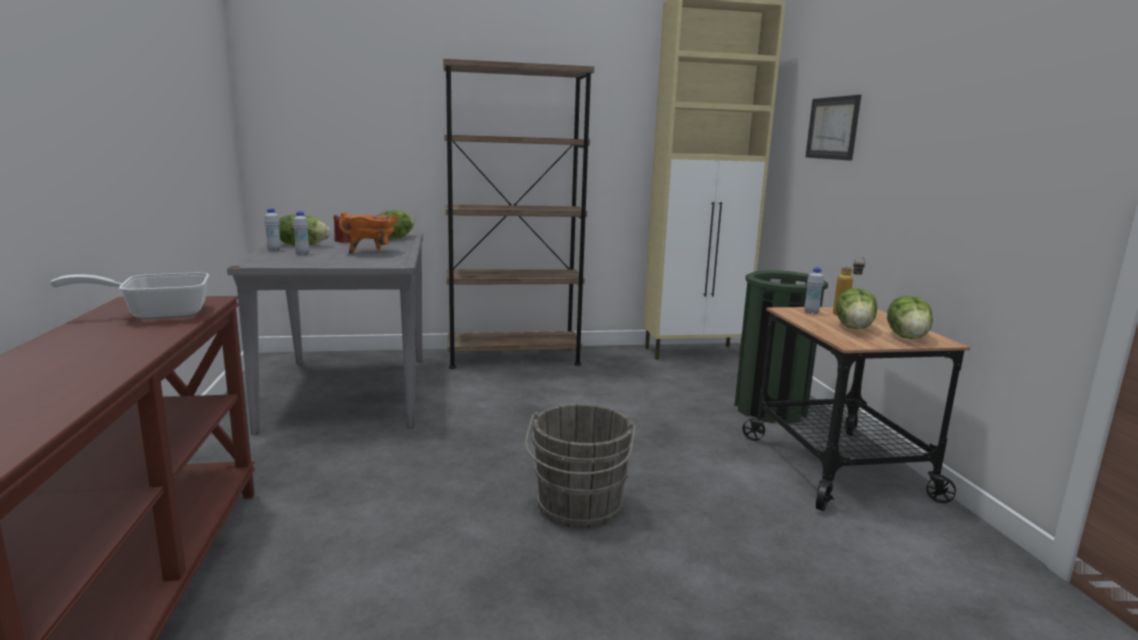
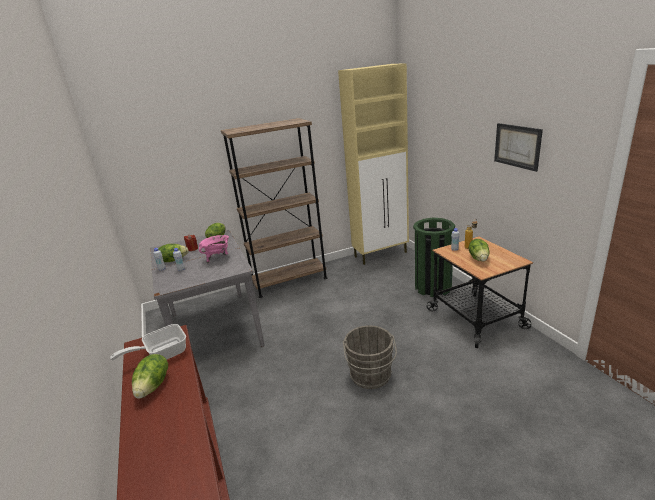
camera: 10 degrees left, 10 degrees up
(372, 252) = (218, 258): orange cooking pot -> pink cooking pot
(832, 128) = (444, 138): picture -> picture (517, 146)
(908, 337) = (505, 261): lettuce -> lettuce (154, 386)

